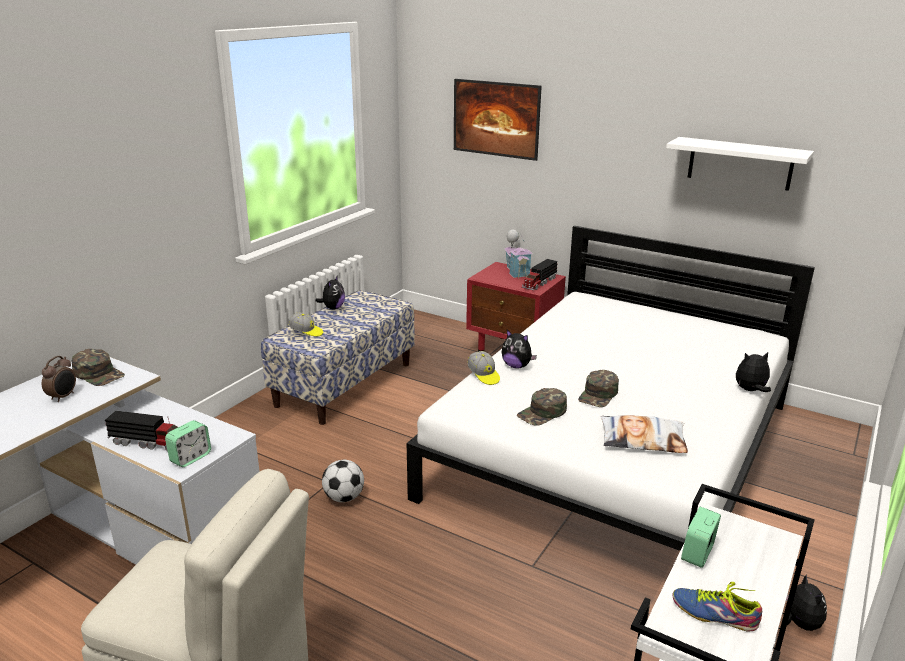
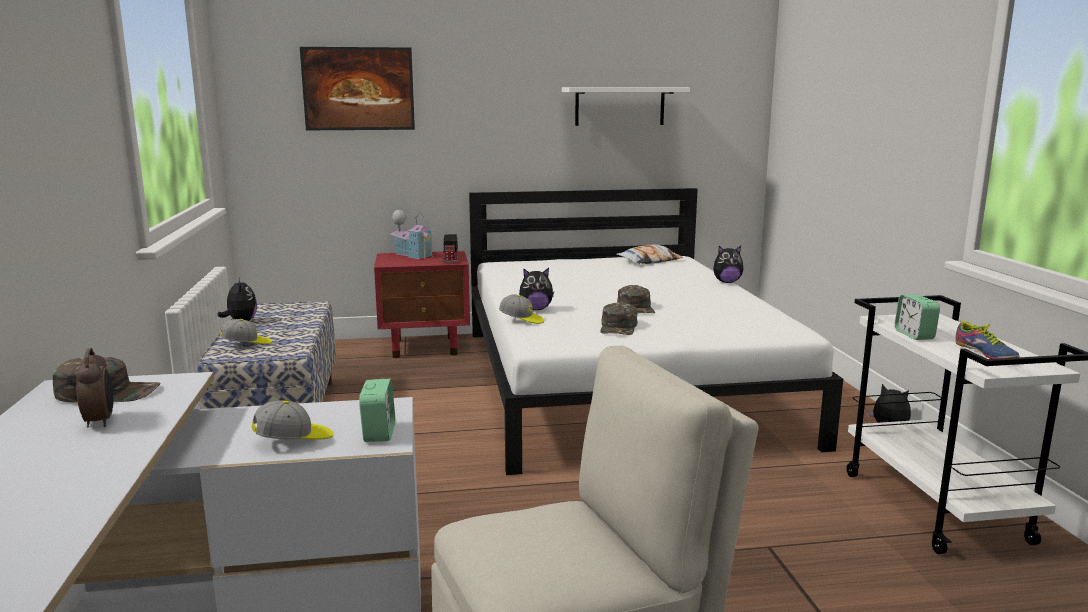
camera: 40 degrees left, 10 degrees down
(151, 442) = (294, 440): toy truck -> cap
(344, 498) = (438, 499): football -> none
(642, 440) = (719, 321): pillow -> pillow (649, 261)
(714, 612) = (983, 353): shoe -> shoe turned 90 degrees counterclockwise
(750, 390) = (727, 282): plush toy -> plush toy turned 135 degrees counterclockwise

